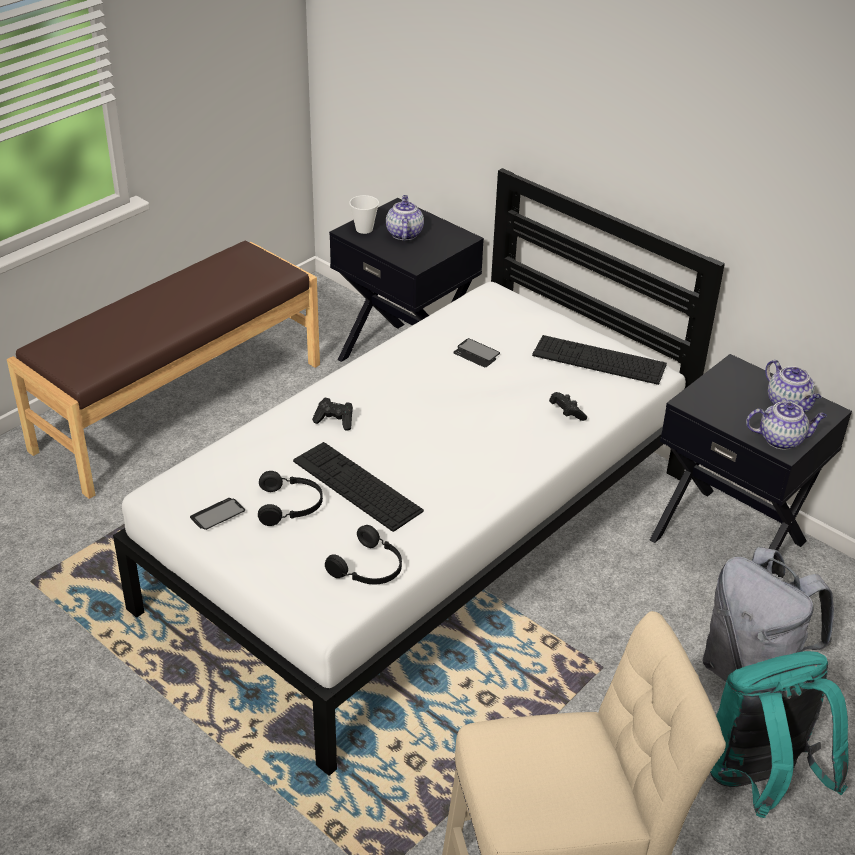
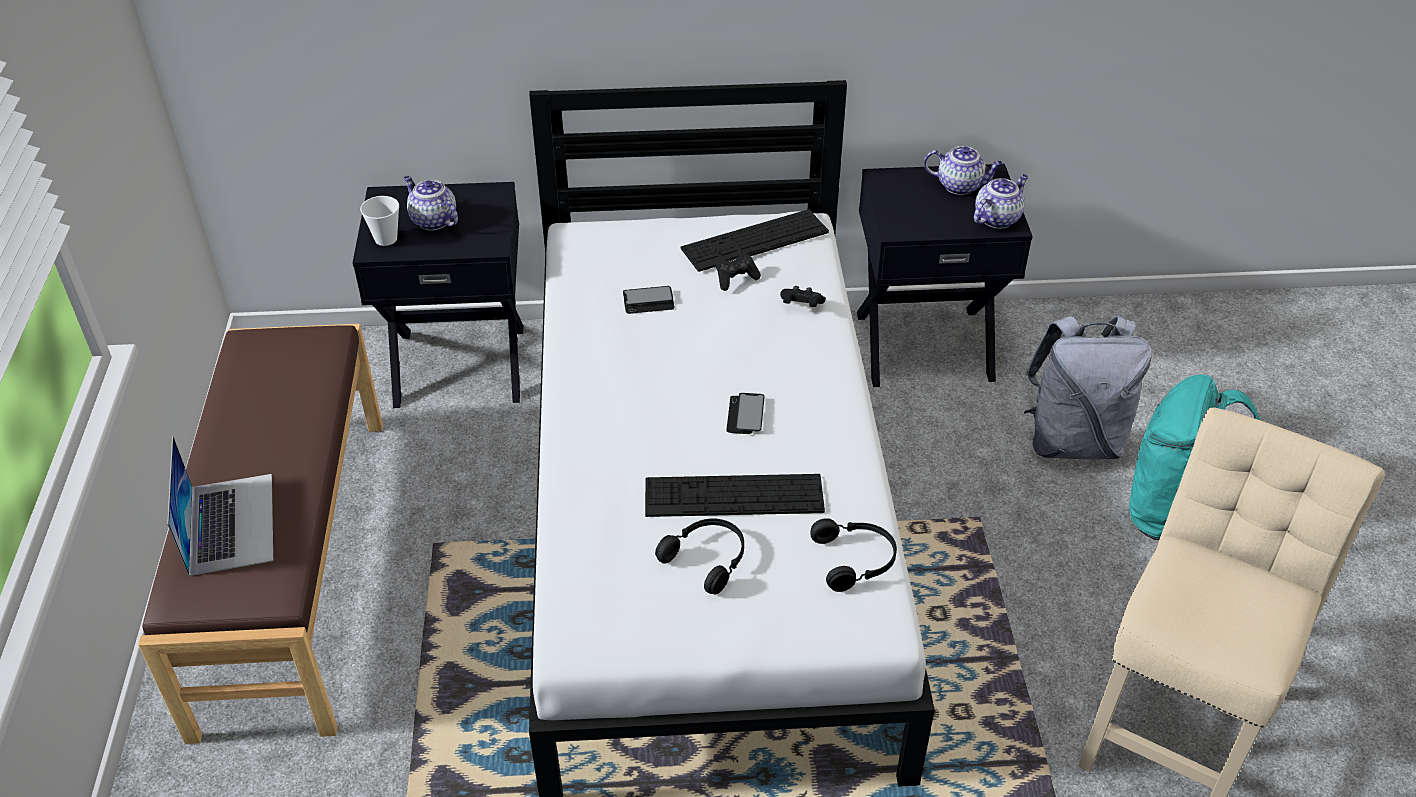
camera: 45 degrees left, 5 degrees up
(111, 330) = (230, 523): none -> laptop
(217, 515) = (658, 620): phone -> phone (745, 415)
(335, 421) = (623, 450): black game controller -> black game controller (736, 278)

